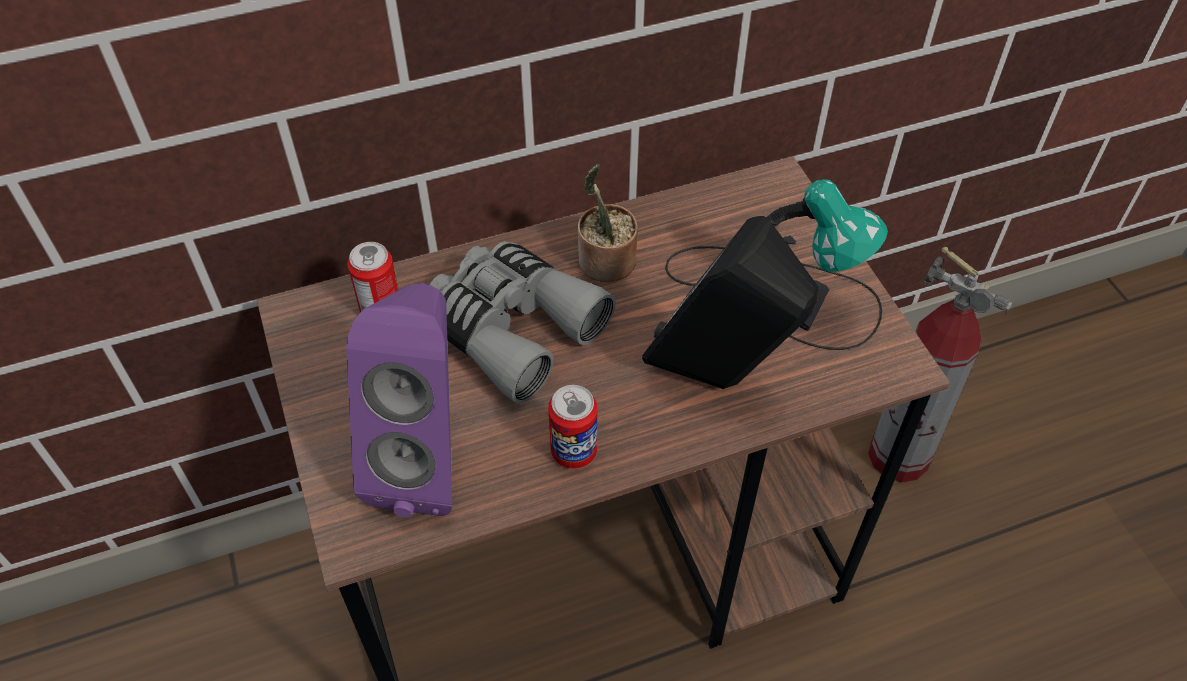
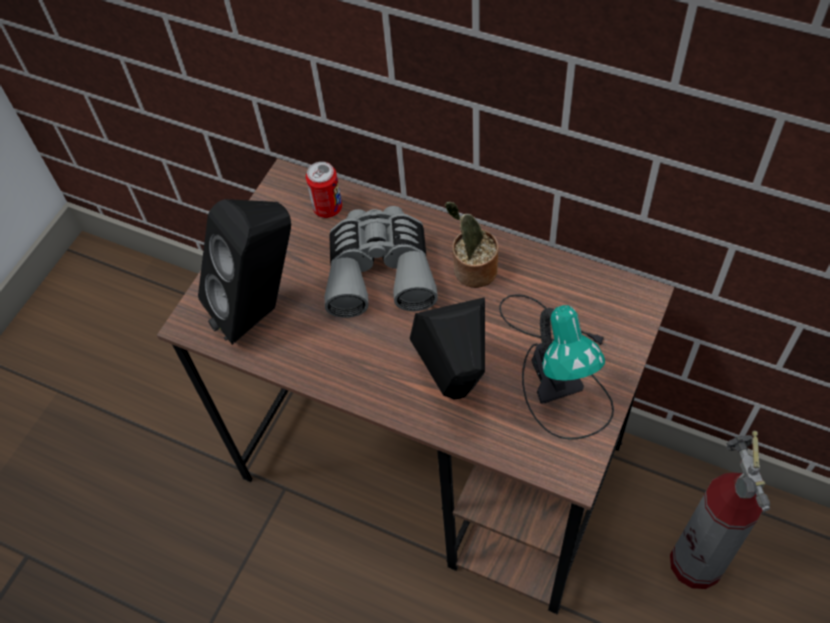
camera: 50 degrees right, 5 degrees up
(427, 460) = (262, 309): purple speaker -> black speaker
(574, 451) = (333, 364): can -> none

